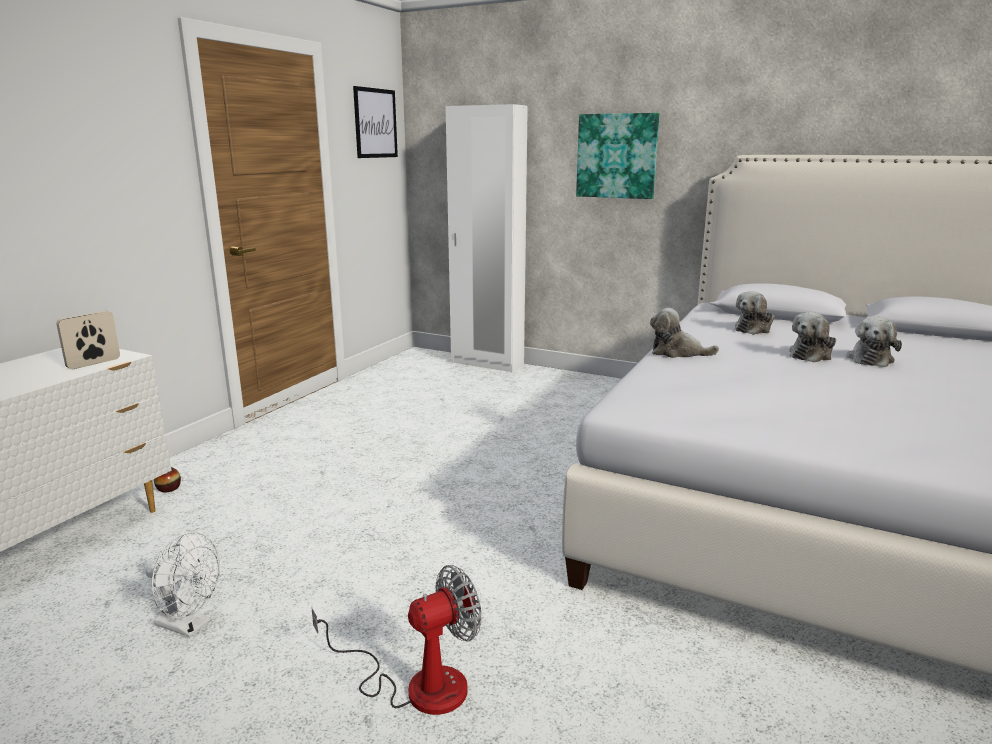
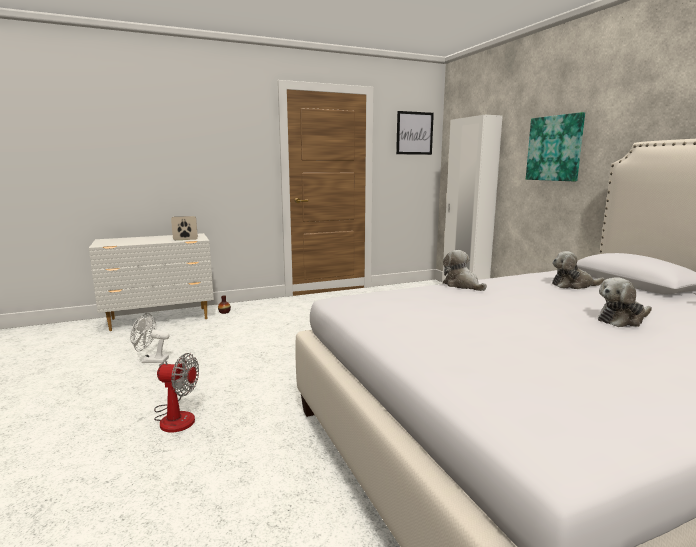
camera: 40 degrees right, 5 degrees down
(189, 625) = (151, 360): white fan -> white fan turned 120 degrees clockwise
(812, 355) = (568, 306): plush toy -> none

